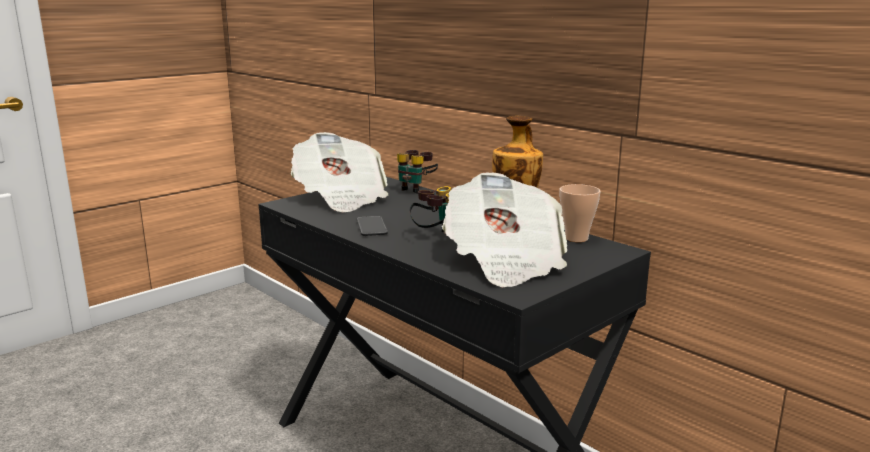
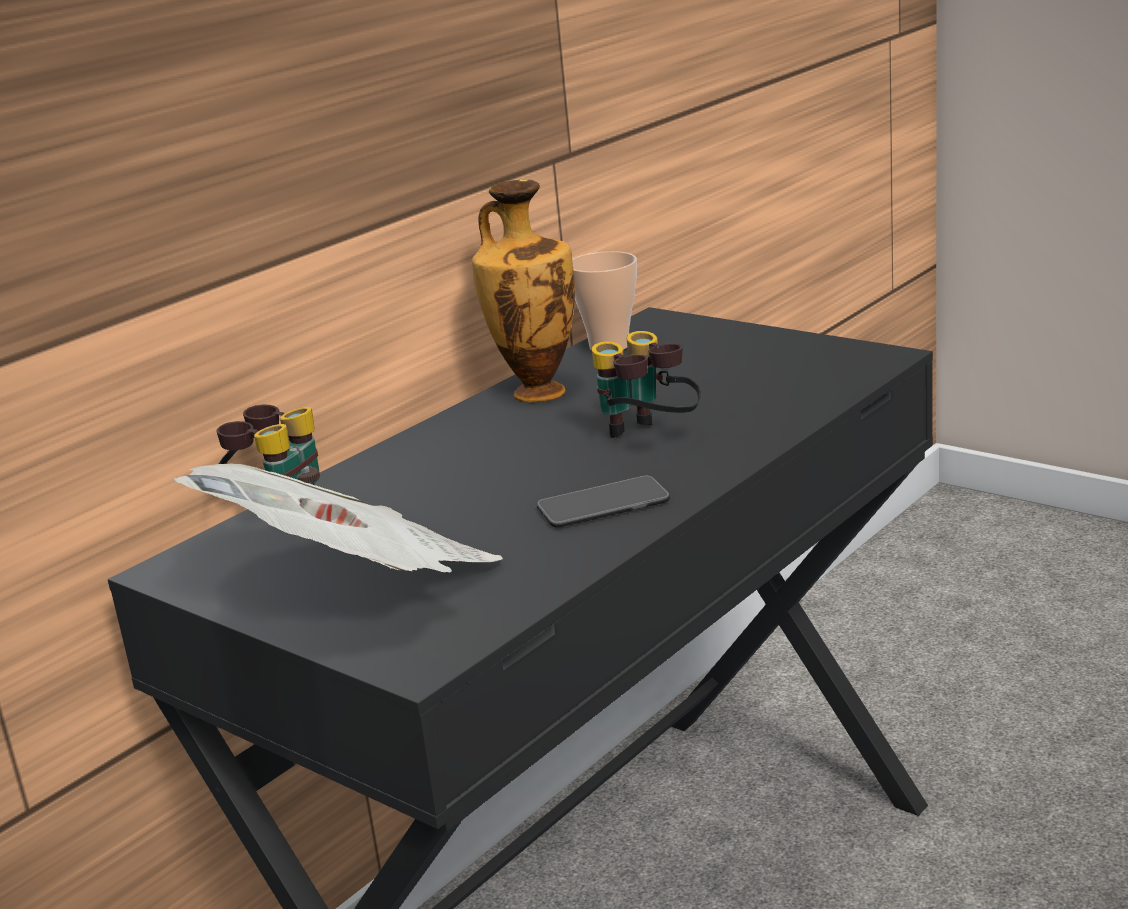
camera: 95 degrees left, 5 degrees up
(504, 261) = (749, 377): newspaper -> none

